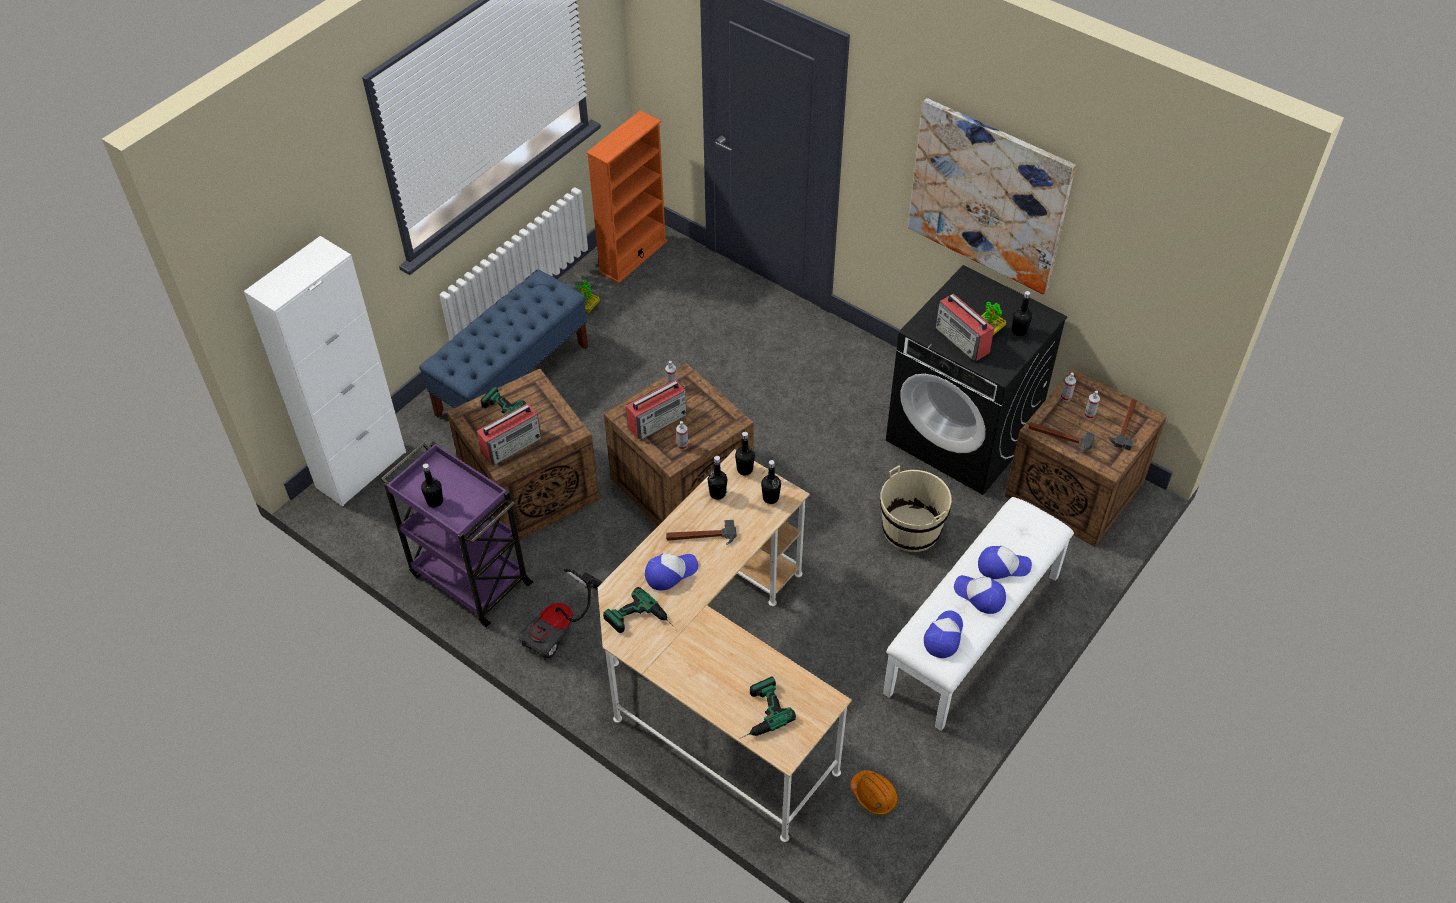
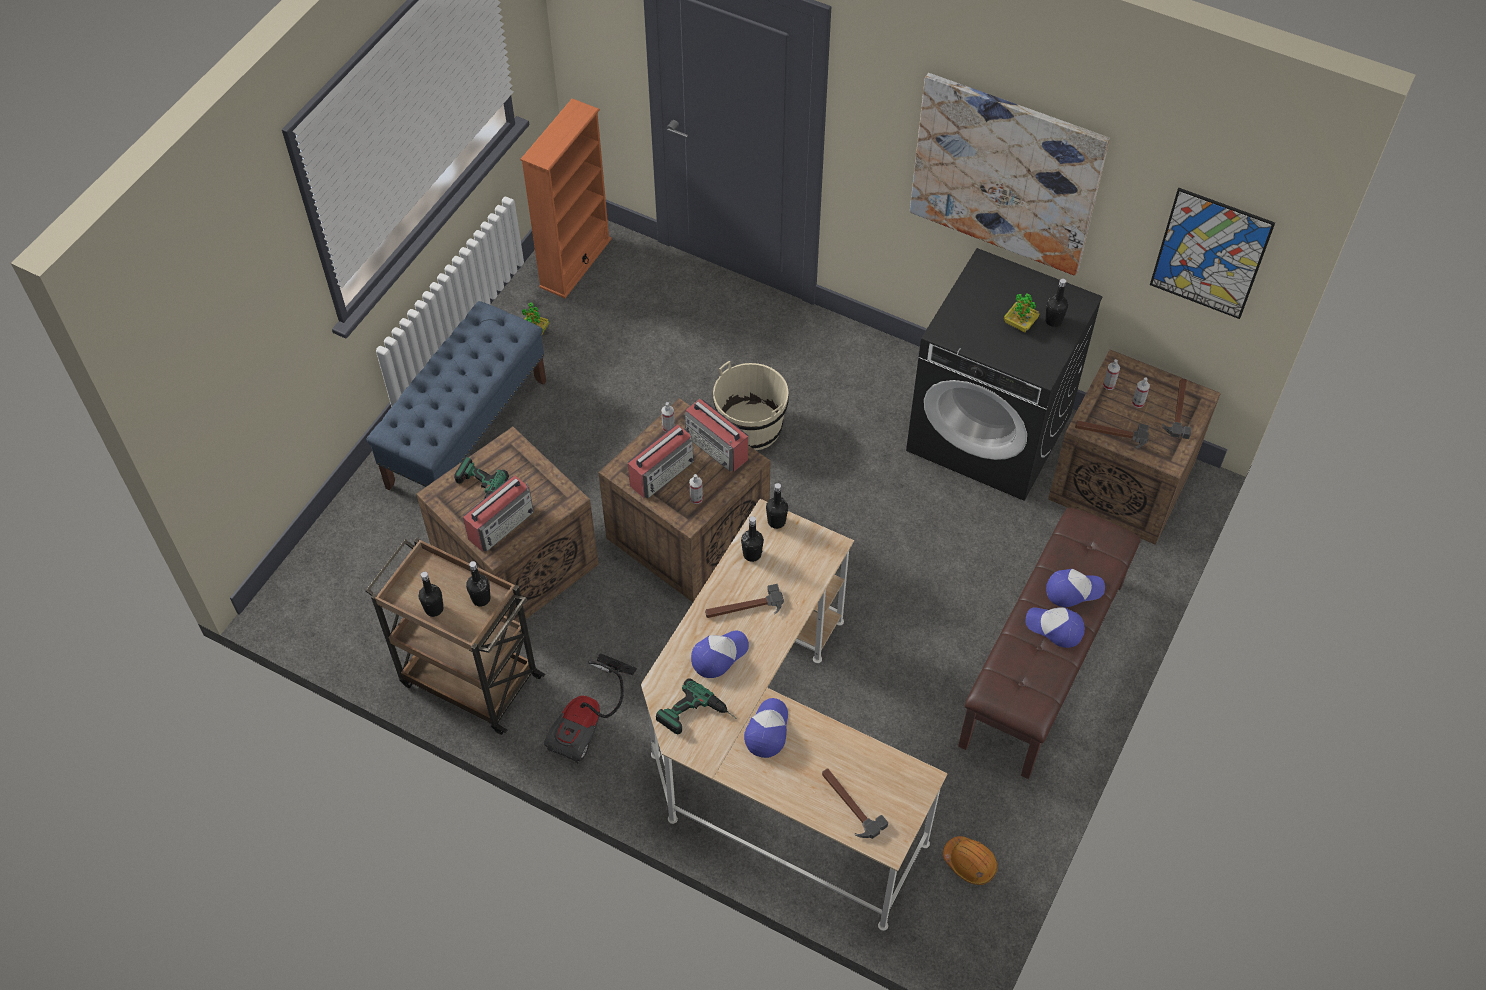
camera: 10 degrees left, 5 degrees up
(361, 469) = (313, 566): white cabinet -> none
(468, 578) = (468, 679): purple cart -> brown cart
(758, 713) = (849, 804): power drill -> hammer
(770, 498) = (812, 551): black bottle -> black bottle (481, 599)
(911, 529) = (953, 552): beige bucket -> beige bucket (750, 427)
(943, 636) = (1024, 680): cap -> cap (767, 730)
(962, 340) = (993, 339): radio -> radio (717, 447)
(974, 634) = (1044, 664): white bench -> brown bench
(1159, 280) = (1210, 254): none -> picture

